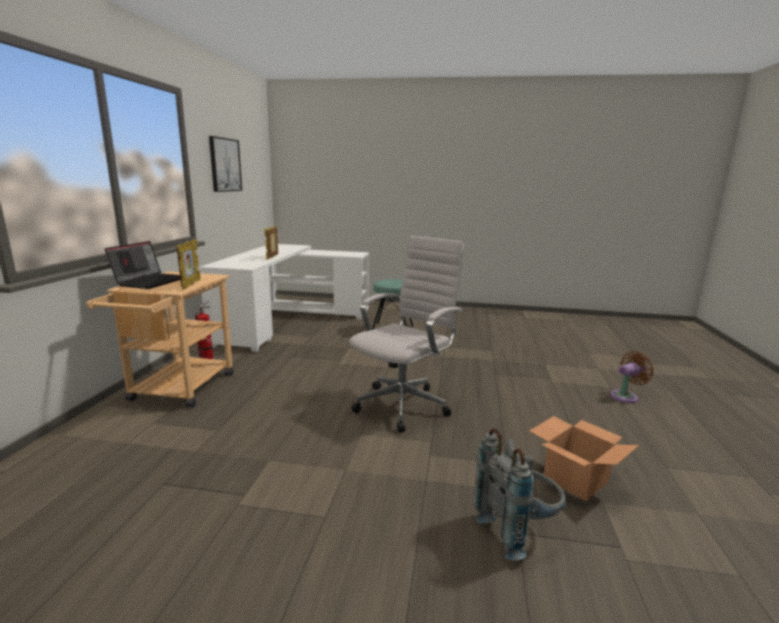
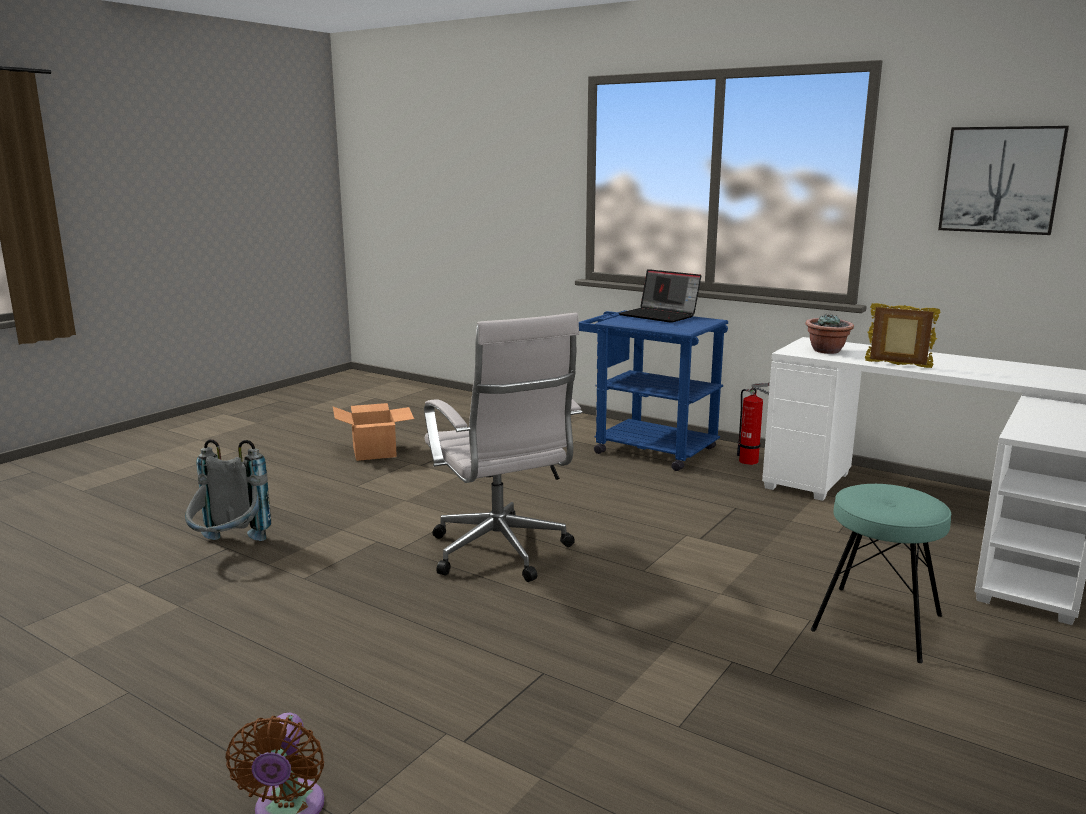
camera: 115 degrees right, 0 degrees up
(178, 391) = (645, 448): beige cart -> blue cart
(191, 285) = (634, 324): picture frame -> none
(243, 263) = (827, 351): none -> potted plant
(576, 480) = (223, 607): cardboard box -> cardboard box (374, 451)

